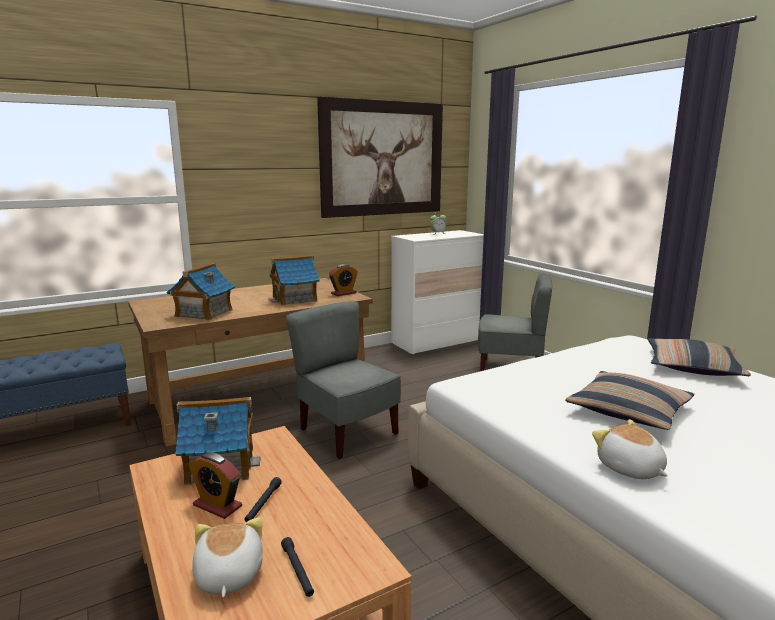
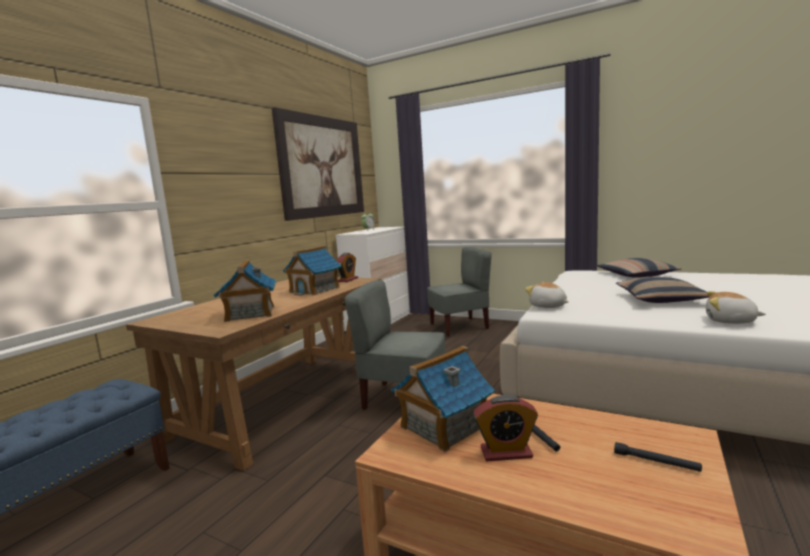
camera: 30 degrees left, 5 degrees down
(227, 576) = (622, 491): plush toy -> plush toy (547, 306)

